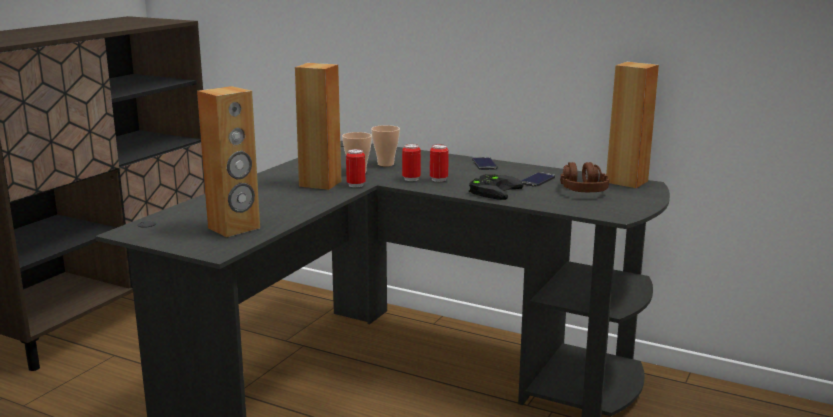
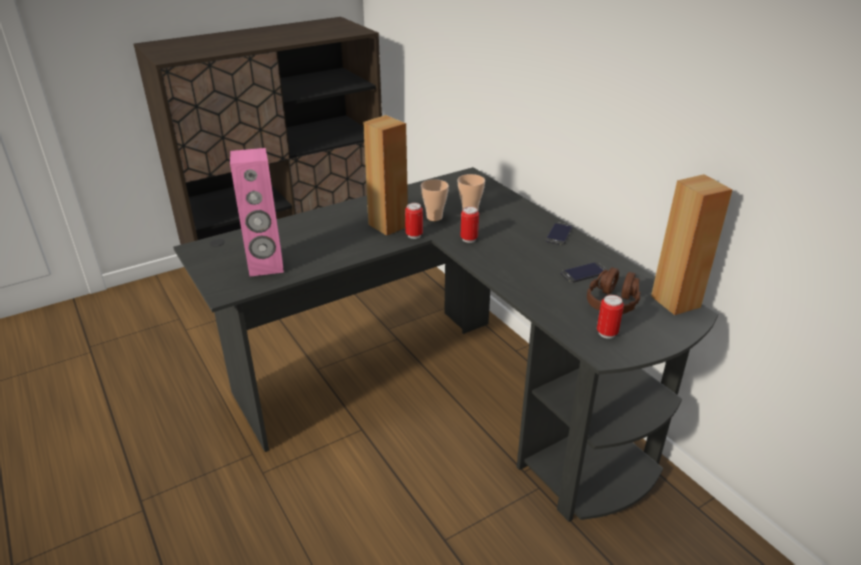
camera: 30 degrees right, 15 degrees up
(234, 228) = (266, 267): brown speaker -> pink speaker
(438, 179) = (492, 246): can -> can (607, 333)
(493, 190) = (524, 276): black game controller -> none

